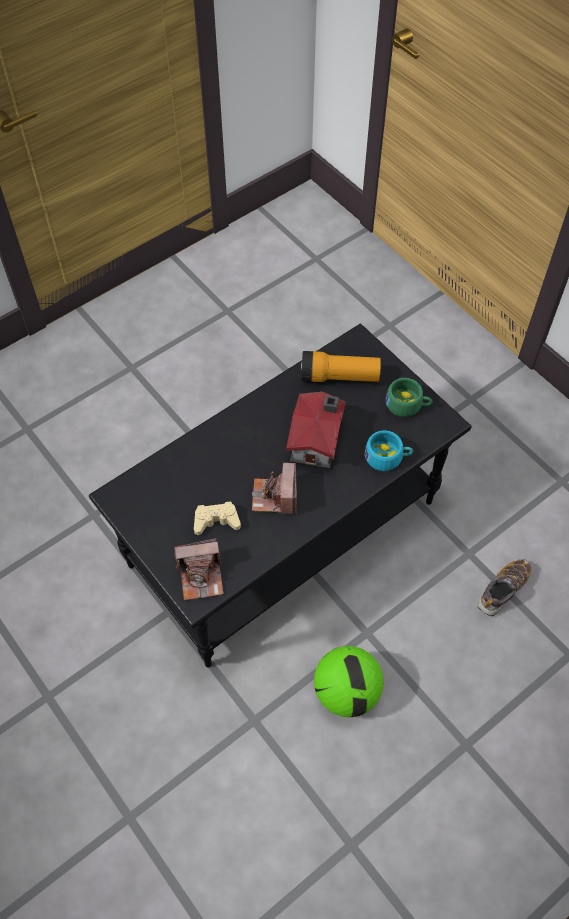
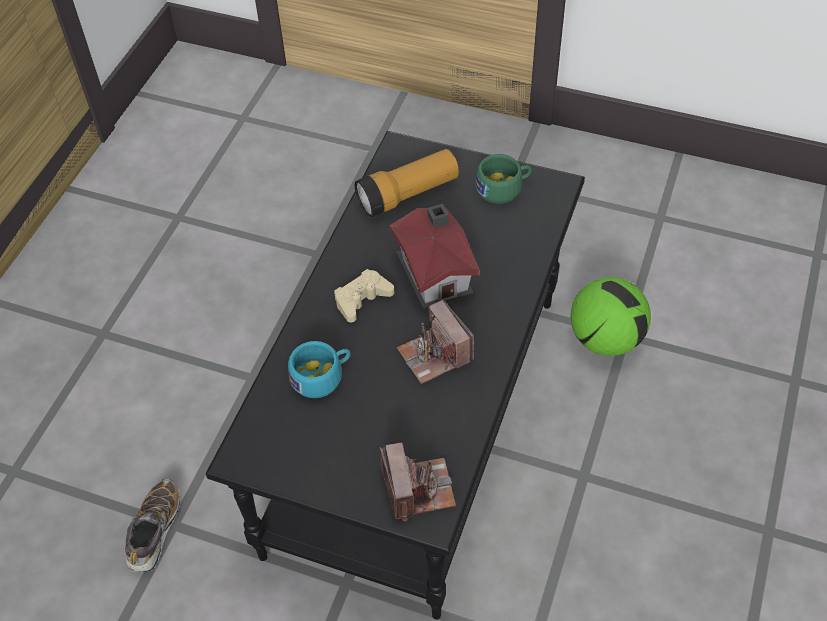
camera: 30 degrees left, 5 degrees down
(201, 576) = (418, 489): camera -> camera turned 60 degrees counterclockwise
(216, 521) = (387, 417): beige game controller -> beige game controller (362, 299)
(346, 692) = (610, 552): football -> football (606, 339)
(387, 457) = (525, 250): turquoise cup -> turquoise cup (322, 376)
(502, 590) = (685, 354): shoe -> shoe (155, 531)

